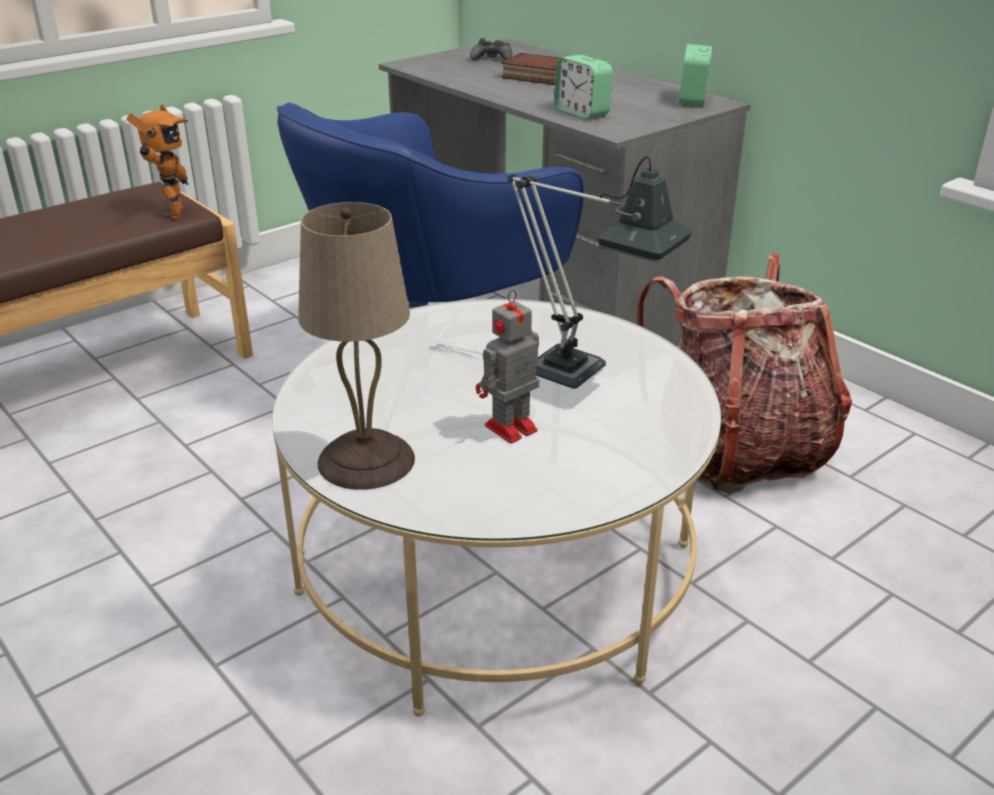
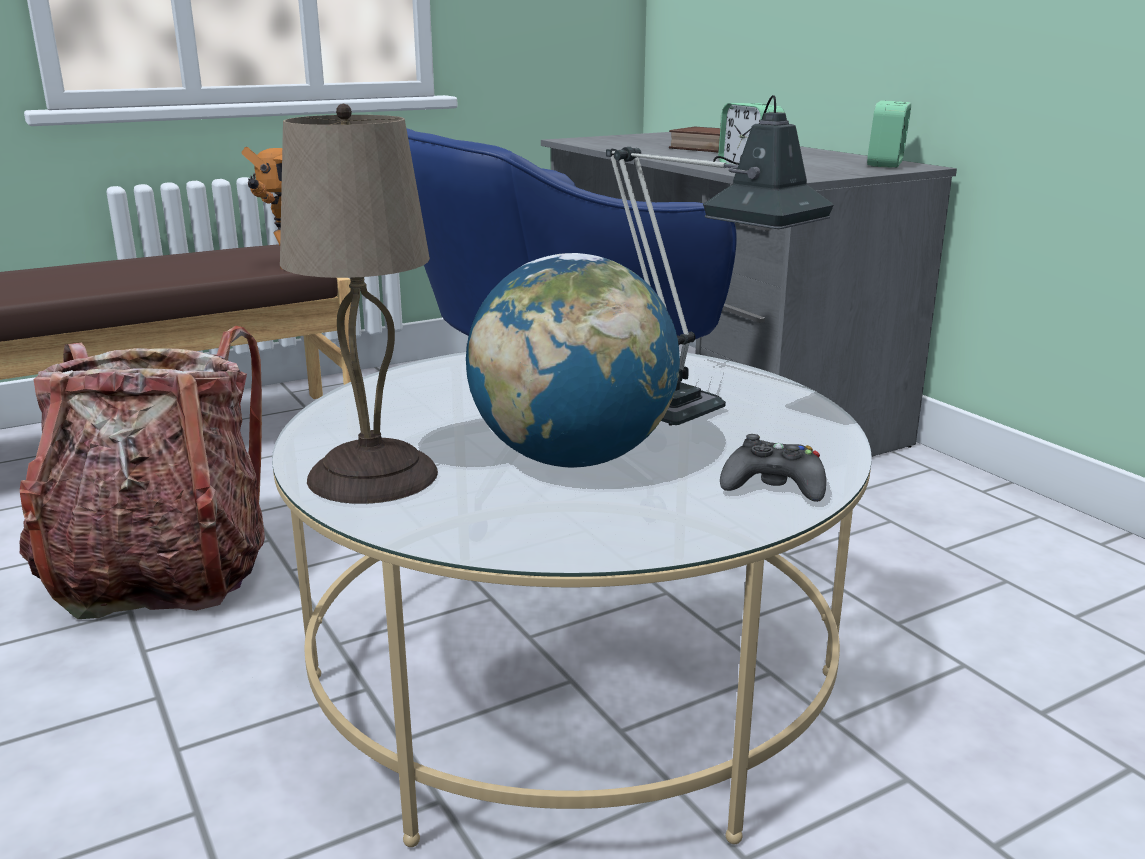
camera: 10 degrees right, 10 degrees down
(492, 59) = (666, 139): black game controller -> black game controller (774, 486)
(508, 429) = (573, 459): toy robot -> globe
(736, 451) = (920, 575): backpack -> backpack (162, 574)

